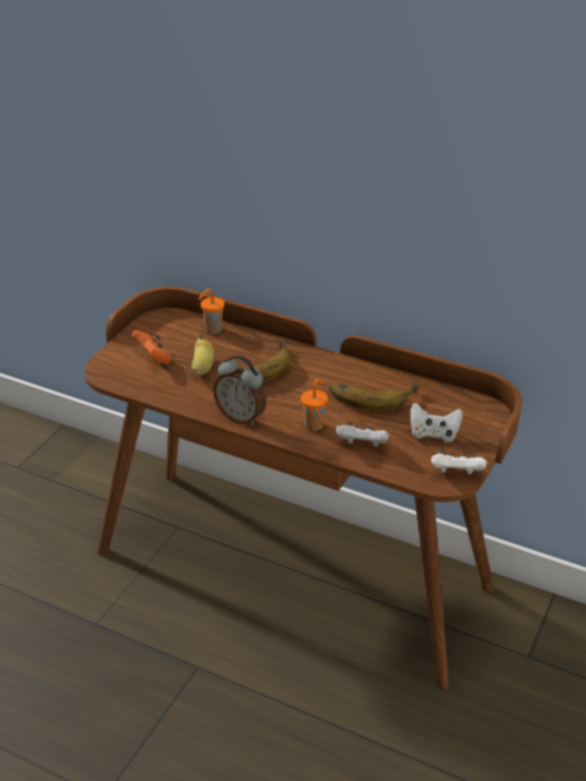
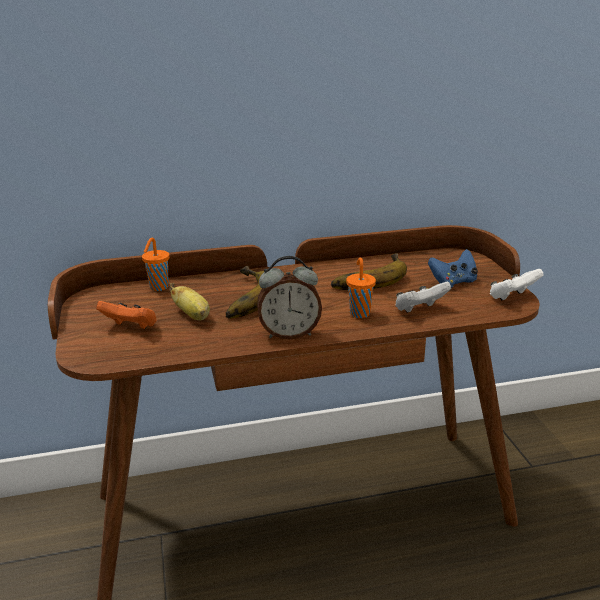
camera: 40 degrees left, 10 degrees down
(433, 434) = (453, 282): white game controller -> blue game controller

